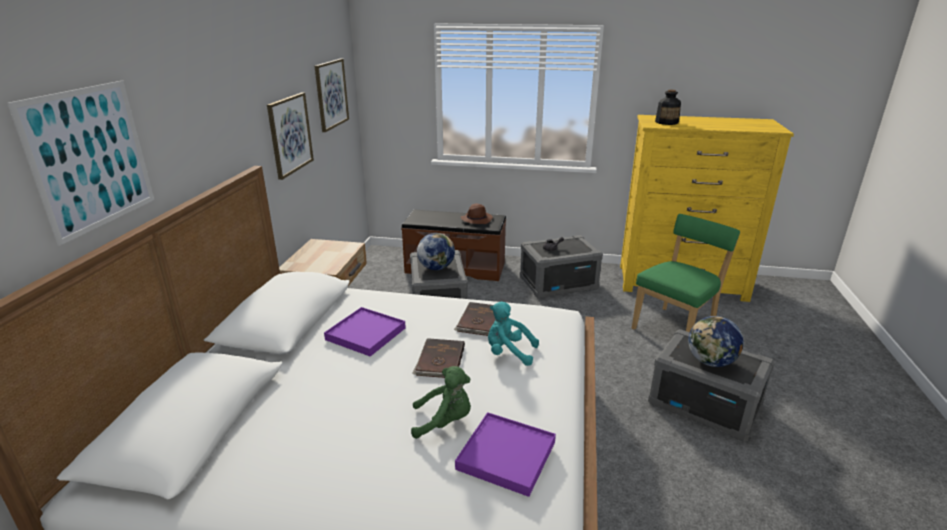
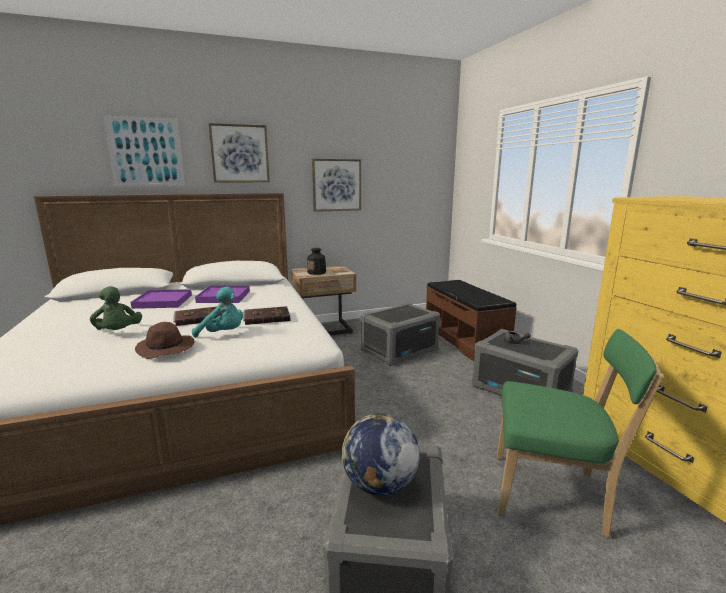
camera: 60 degrees right, 10 degrees down
(331, 94) = (406, 169): picture -> picture (240, 153)
(436, 268) = (397, 314): globe -> none
(476, 219) = (482, 296): brown hat -> brown hat (166, 349)
(506, 455) = (74, 356): purple tray -> purple tray (163, 301)
(508, 353) = (223, 334): turquoise plush toy -> turquoise plush toy turned 120 degrees clockwise
(667, 122) = (678, 198): bottle -> bottle (317, 272)

